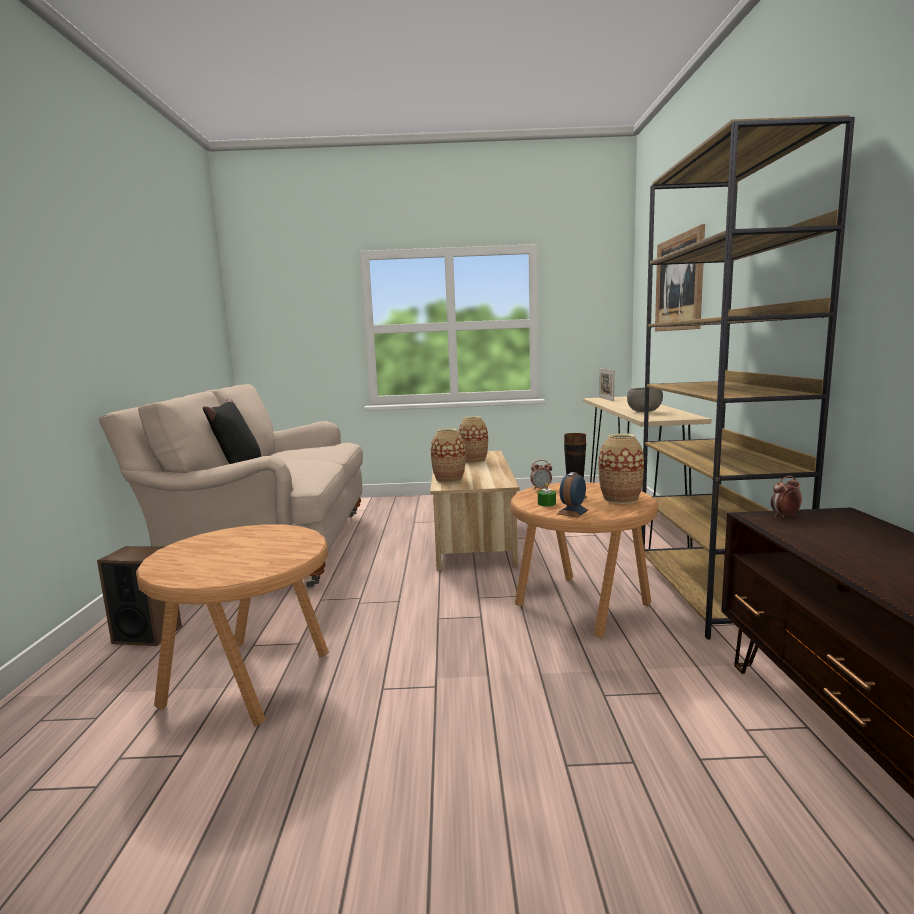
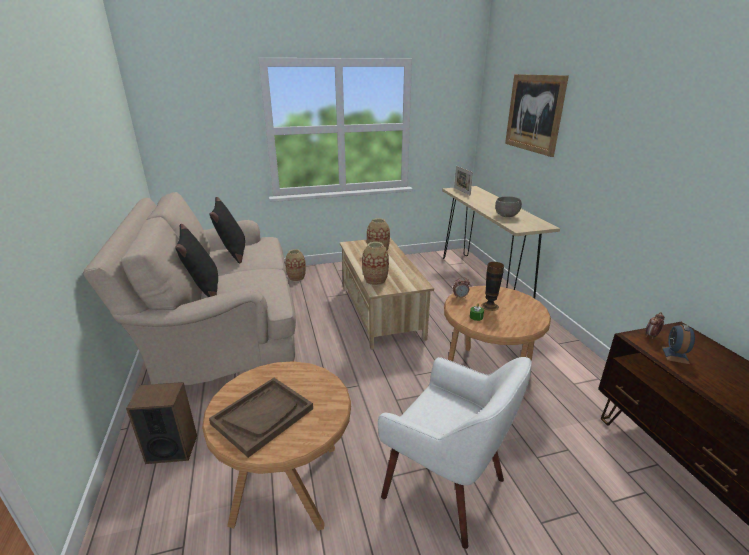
camera: 15 degrees left, 15 degrees up
(211, 557) = (263, 416): none -> brown tray
(295, 451) = (233, 254): none -> black pillow
(448, 708) = (446, 487): none -> white armchair
(572, 512) = (500, 327): alarm clock -> alarm clock (675, 355)
(620, 499) = (522, 308): vase -> vase (296, 278)
(713, 594) = (563, 354): brown bookcase -> none

